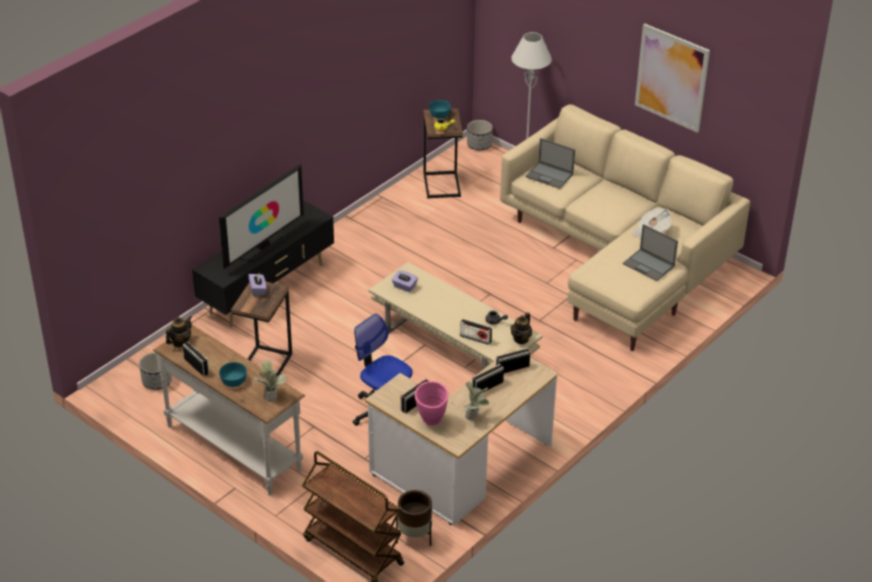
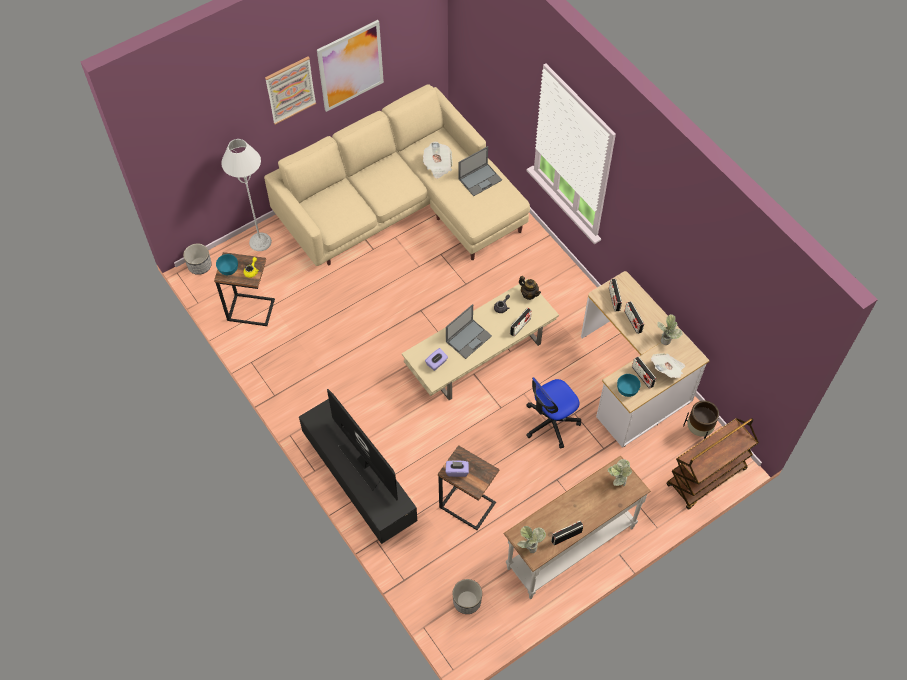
camera: 75 degrees left, 20 degrees up
(180, 342) = (529, 546): teapot -> potted plant
(234, 381) = (593, 508): turquoise bowl -> turquoise bowl (627, 389)
(431, 422) = (667, 370): pink vase -> newspaper
(550, 175) = (334, 213): laptop -> laptop (469, 338)
(611, 44) = (290, 90): none -> picture

